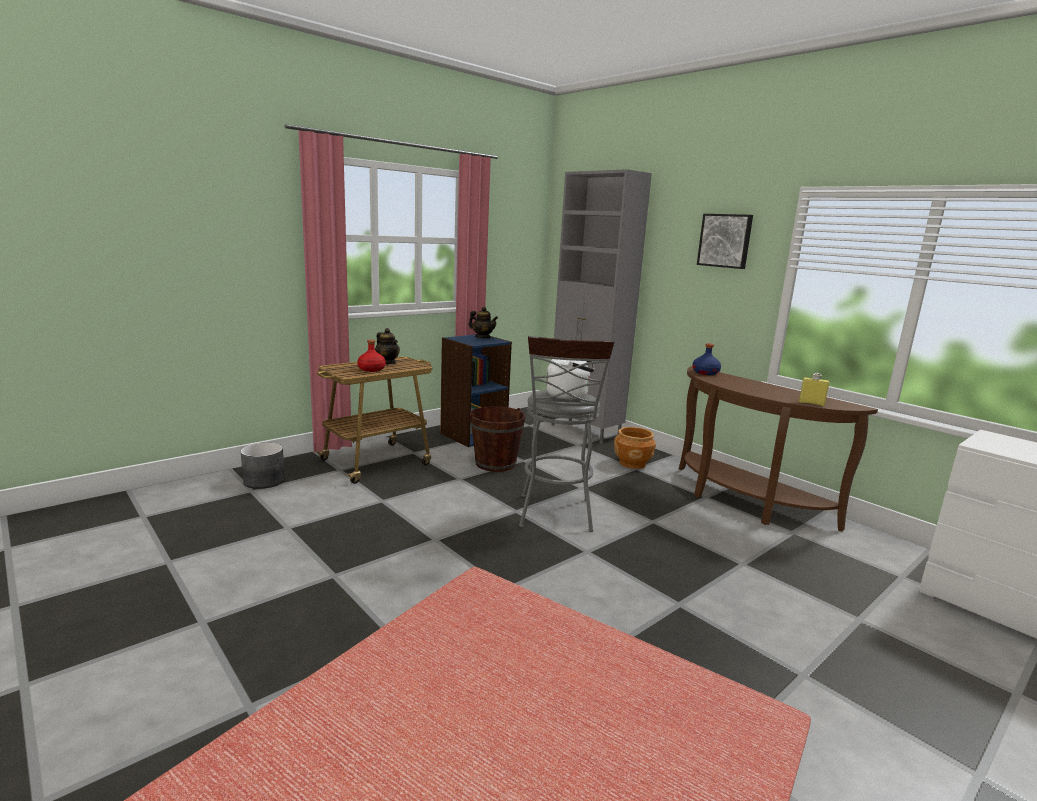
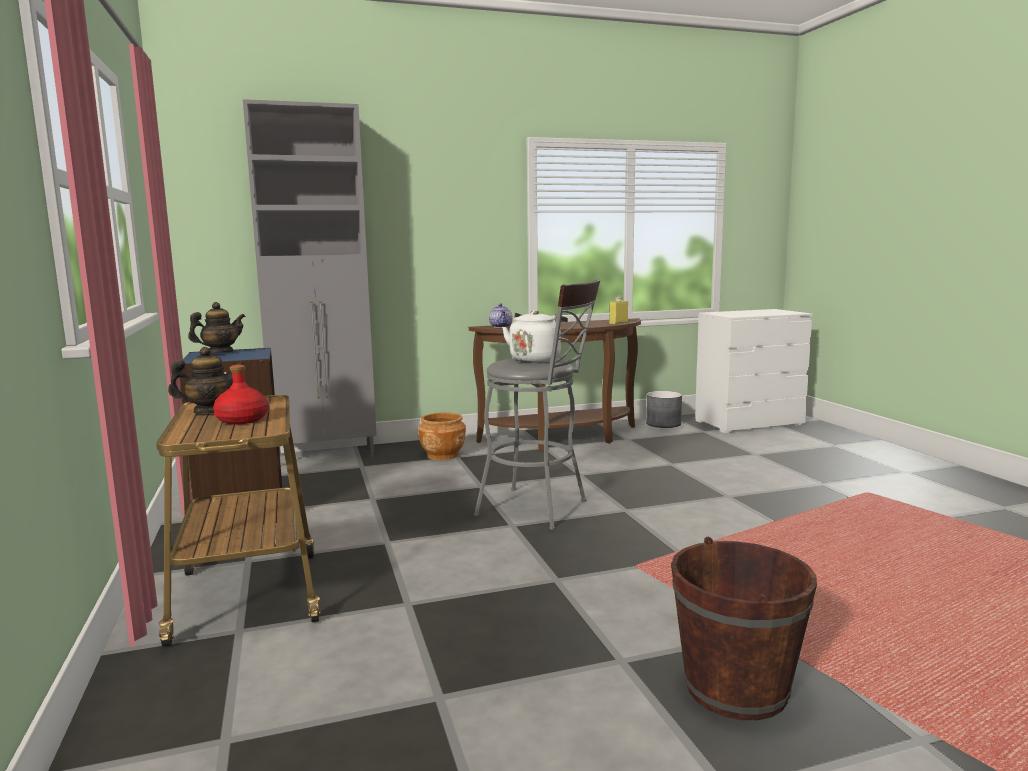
camera: 65 degrees left, 5 degrees down
(264, 481) = (190, 721): grey planter -> grey planter (663, 424)
(495, 464) = (363, 515): brown bucket -> brown bucket (736, 688)
(706, 373) = (501, 326): blue bottle -> teapot
(725, 240) = (460, 191): picture -> none

